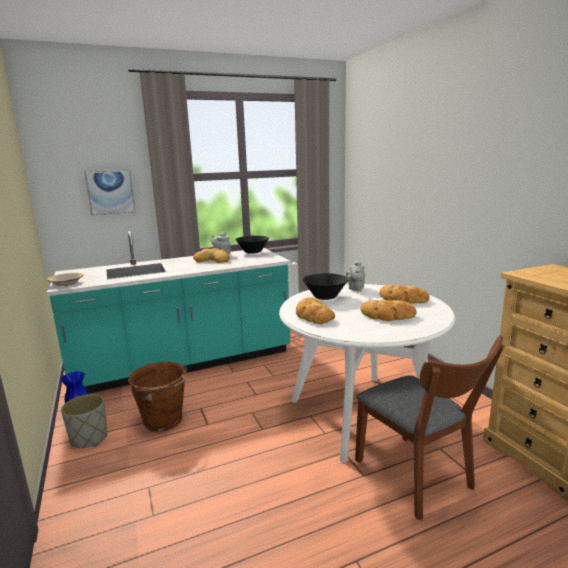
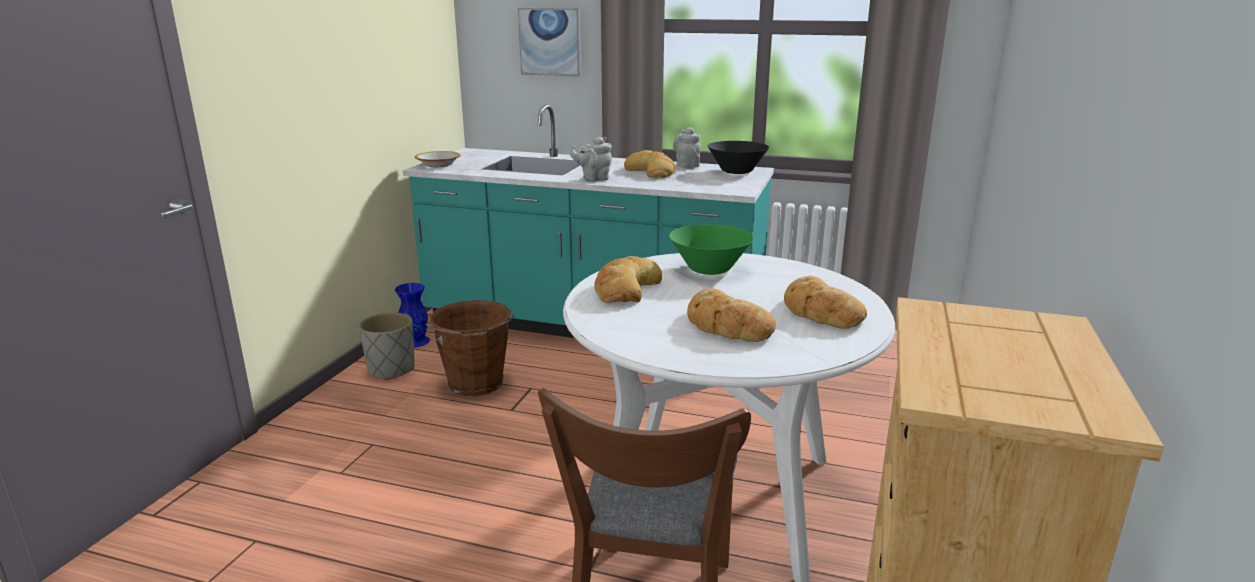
camera: 40 degrees right, 5 degrees up
(325, 297) = (709, 269): black bowl -> green bowl
(355, 288) = (789, 271): grey teapot -> grey teapot (593, 179)

